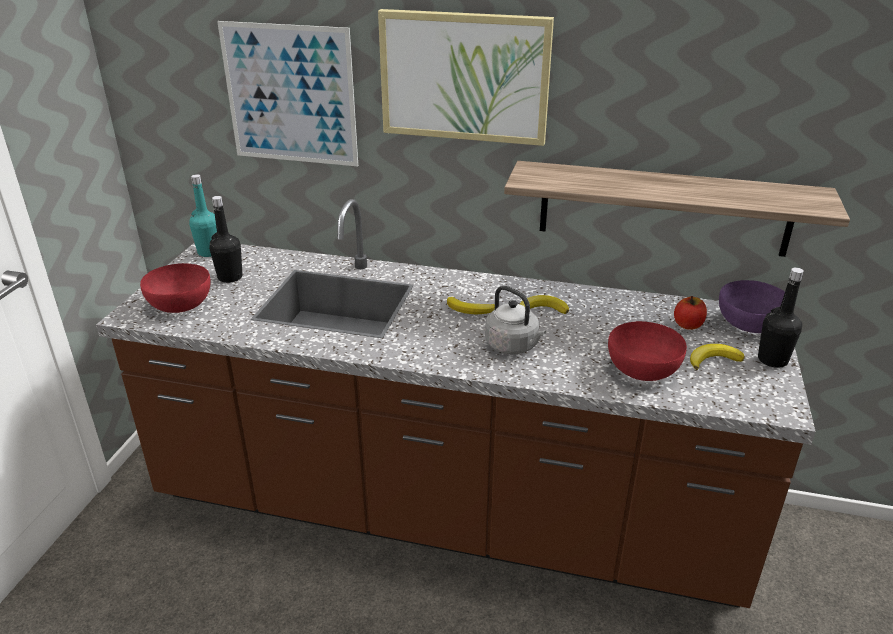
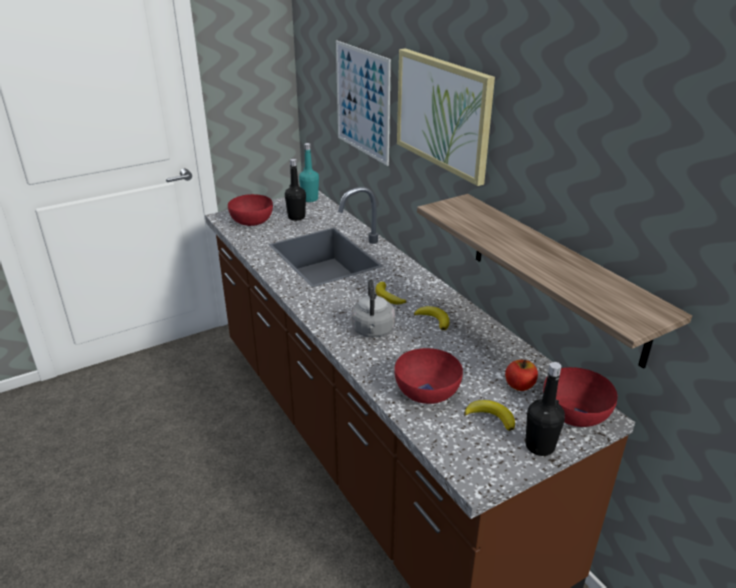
camera: 45 degrees right, 0 degrees up
(748, 323) = (575, 412): purple bowl -> red bowl

